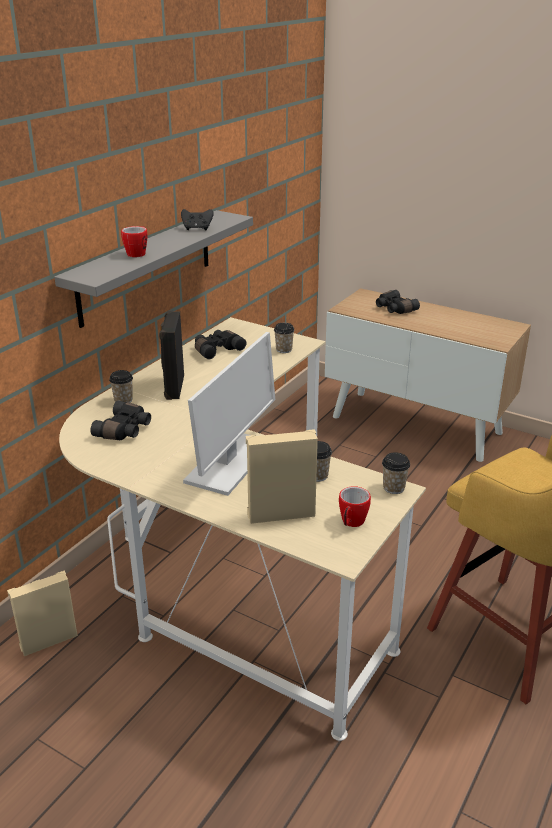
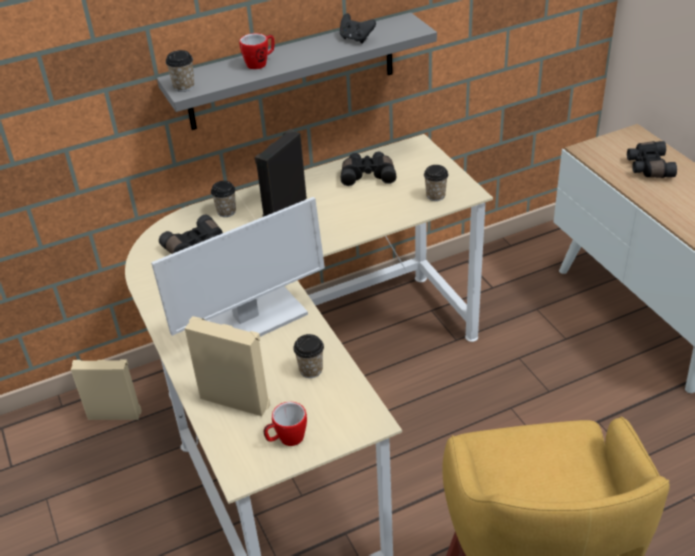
camera: 35 degrees right, 10 degrees up
(393, 488) = (368, 416): cup -> cup (184, 86)

